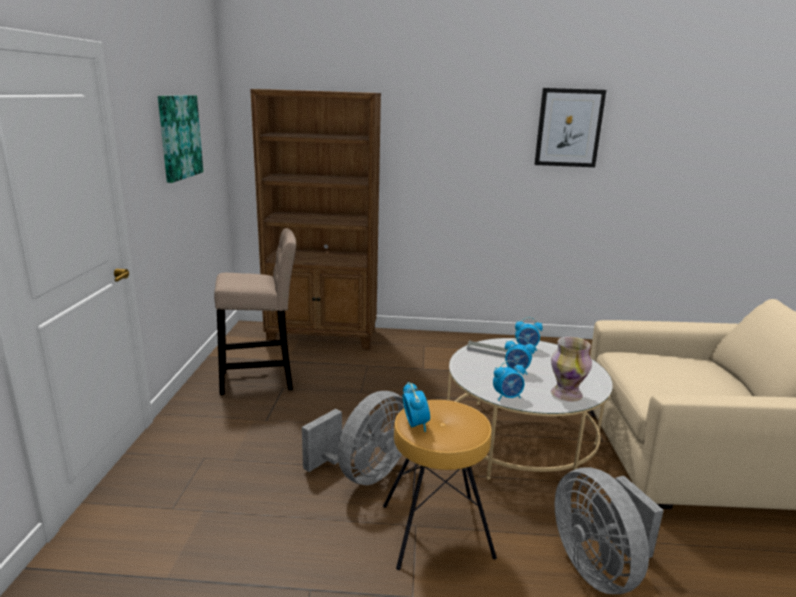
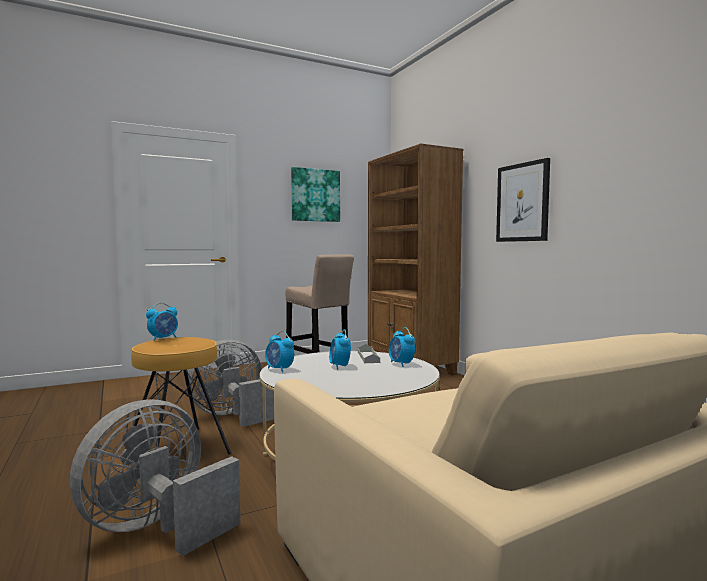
camera: 60 degrees right, 15 degrees down
(364, 473) = (233, 416): grey fan -> grey fan turned 135 degrees clockwise
(566, 394) = (314, 383): vase -> none
(569, 128) = (632, 138): picture -> picture (522, 202)

